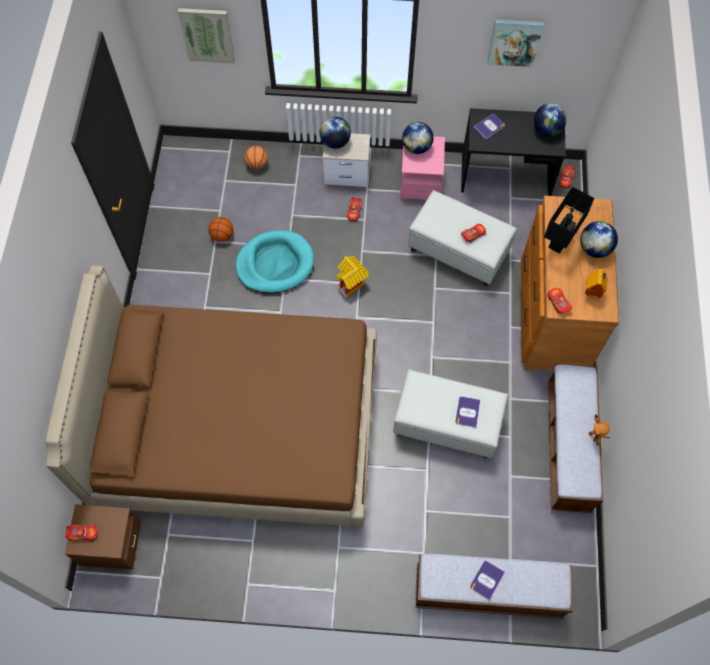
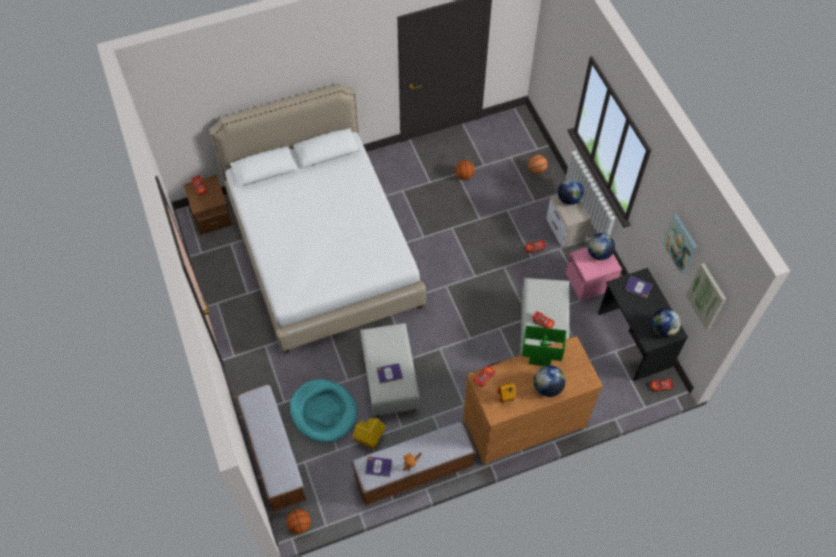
camera: 65 degrees right, 5 degrees down
(207, 35) = (562, 60): picture -> picture (706, 296)
(238, 427) = (323, 250): brown bed -> white bed
(275, 264) = (460, 217): turquoise dog bed -> turquoise dog bed (323, 412)
(352, 284) = (471, 272): toy house -> toy house (369, 439)
(487, 580) = (266, 432): book -> book (378, 467)
(559, 241) = (539, 360): black table lamp -> green table lamp
(586, 595) = (299, 524): none -> basketball

